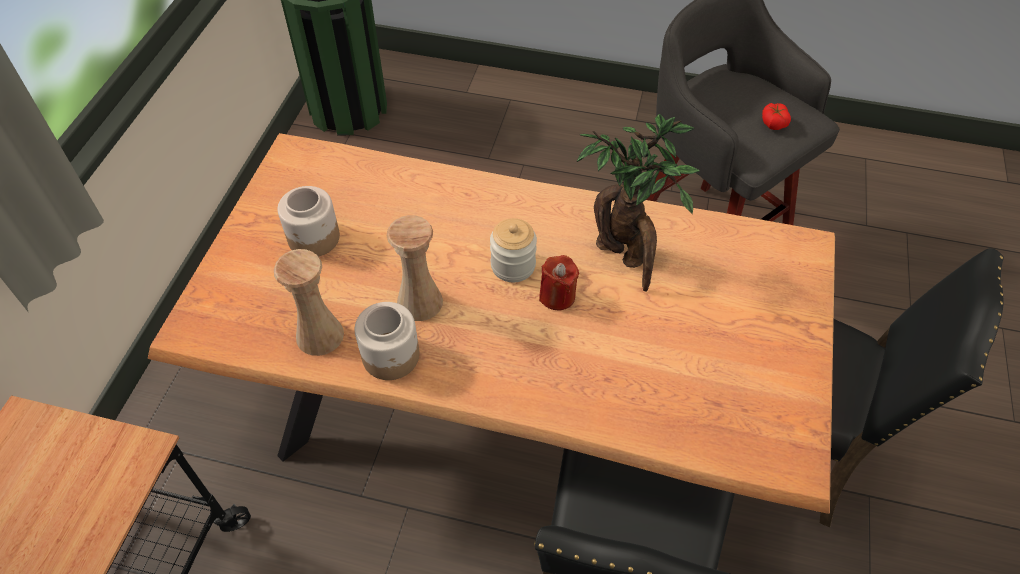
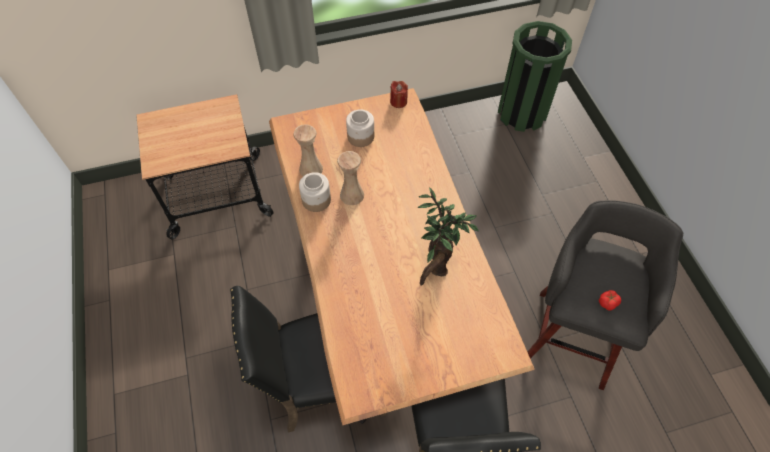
camera: 60 degrees right, 5 degrees up
(513, 265) = (398, 220): jar -> none
(557, 296) = (392, 248): red candle -> red candle (398, 101)

